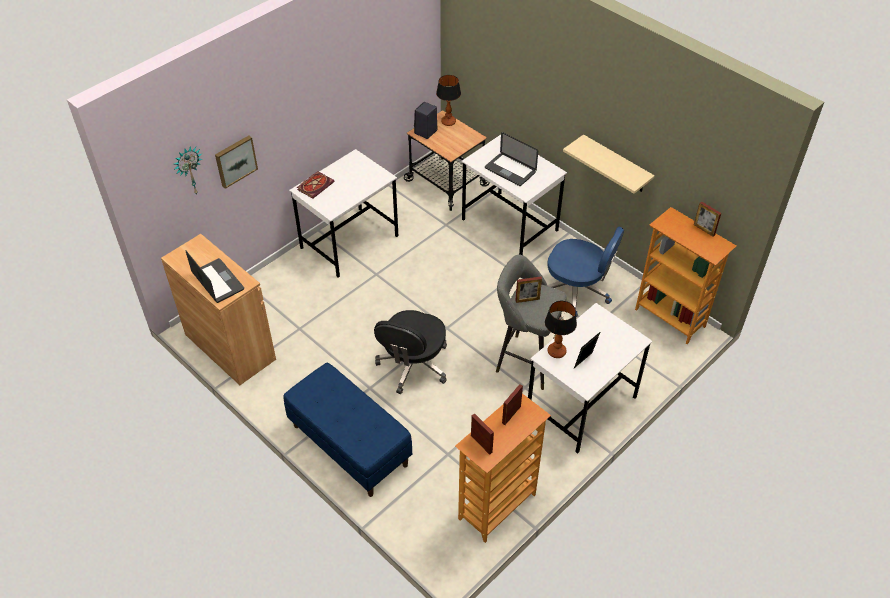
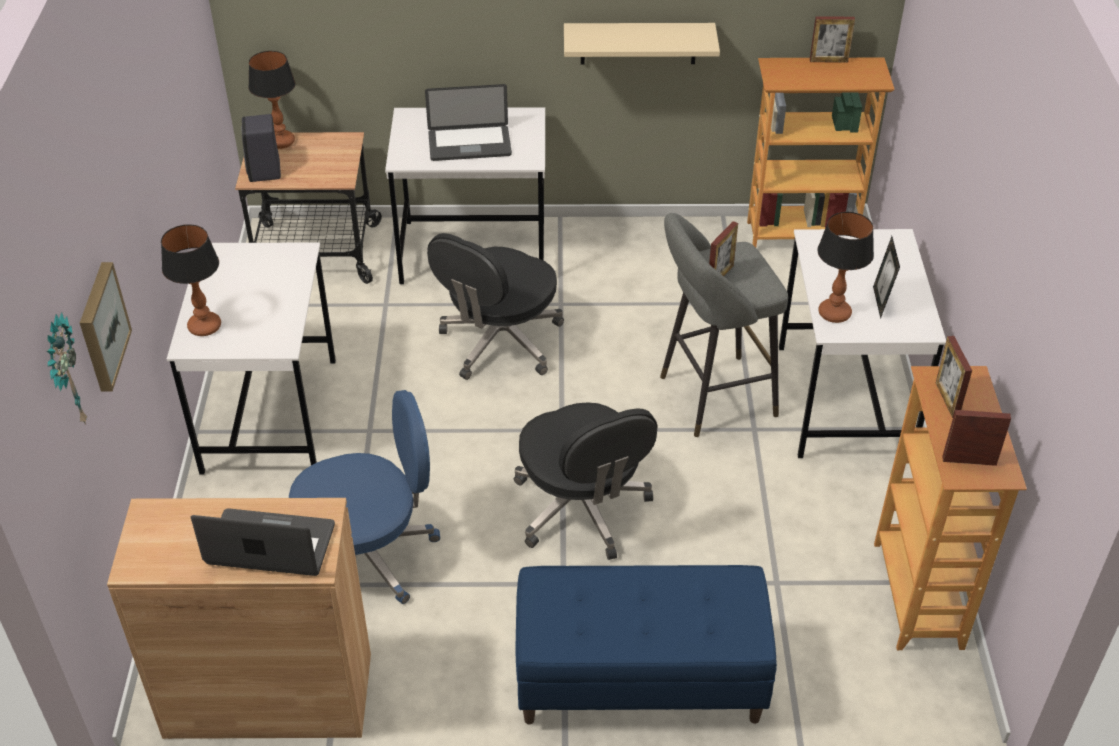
camera: 45 degrees left, 5 degrees down
(315, 185) = (204, 326): book -> table lamp
(469, 273) = (499, 343): none -> black office chair
(577, 290) = (660, 275): blue office chair -> blue office chair (368, 554)

